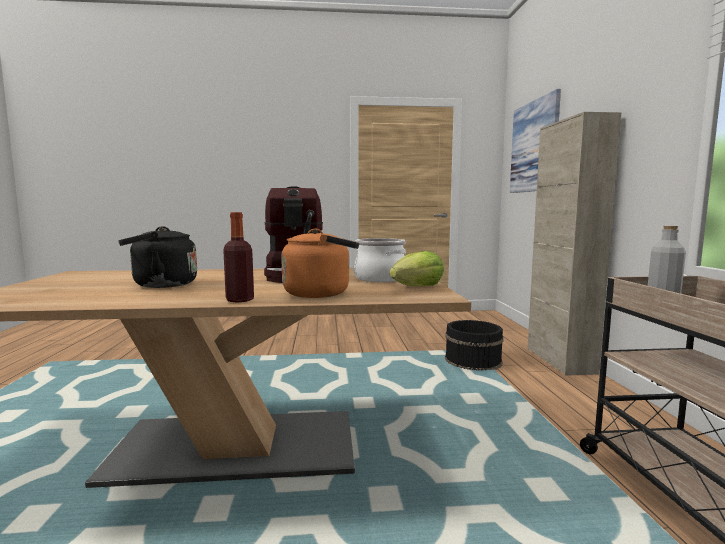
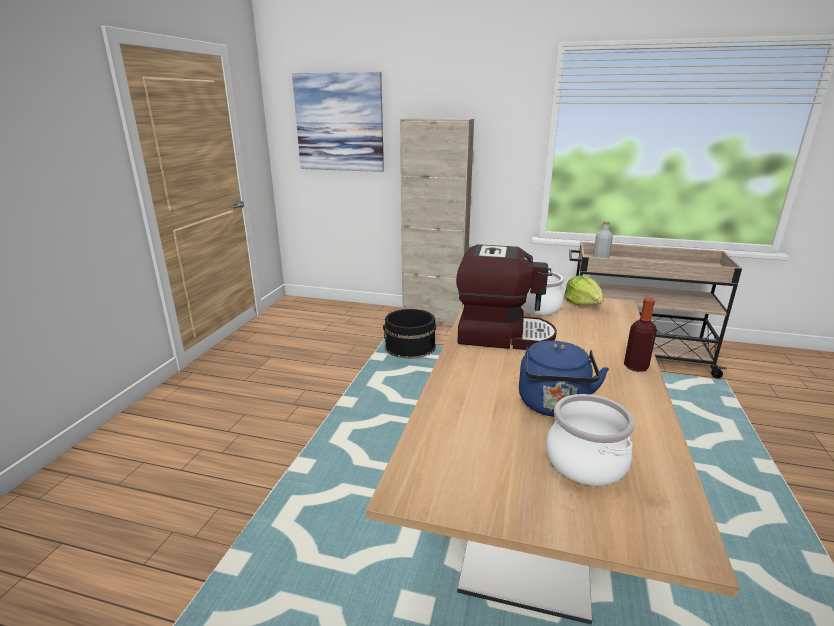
camera: 70 degrees left, 15 degrees up
(74, 290) = (585, 462): none -> cooking pot
(161, 285) = (553, 406): black kettle -> blue kettle
(321, 293) = (607, 336): orange kettle -> none

